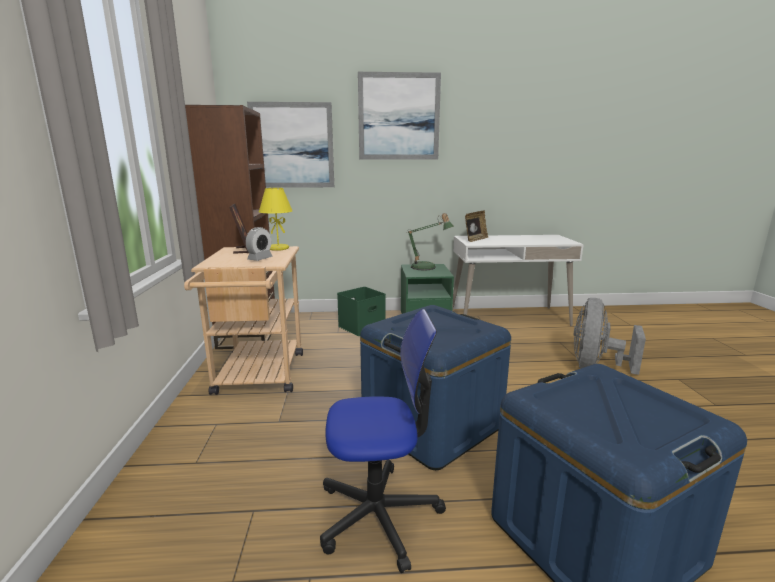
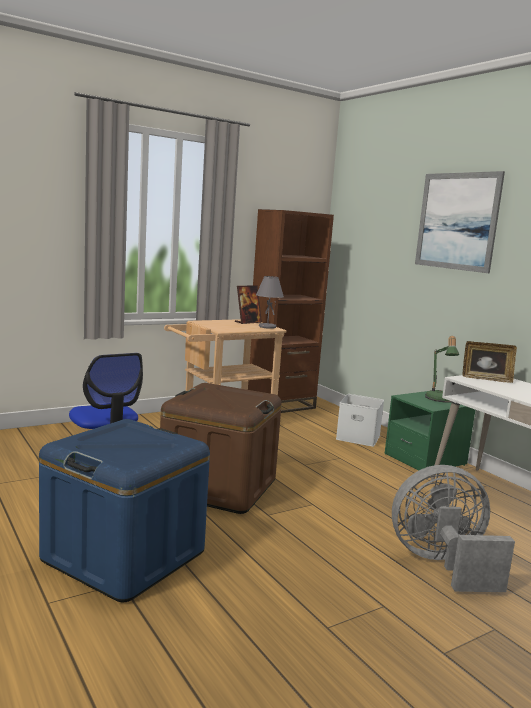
camera: 60 degrees right, 5 degrees down
(260, 258) = (230, 327): alarm clock -> none
(278, 248) = (267, 327): yellow table lamp -> grey table lamp
(292, 145) = (369, 245): picture -> none
(362, 326) = (359, 437): green storage box -> white storage box
(431, 424) = (218, 487): blue storage box -> brown storage box

